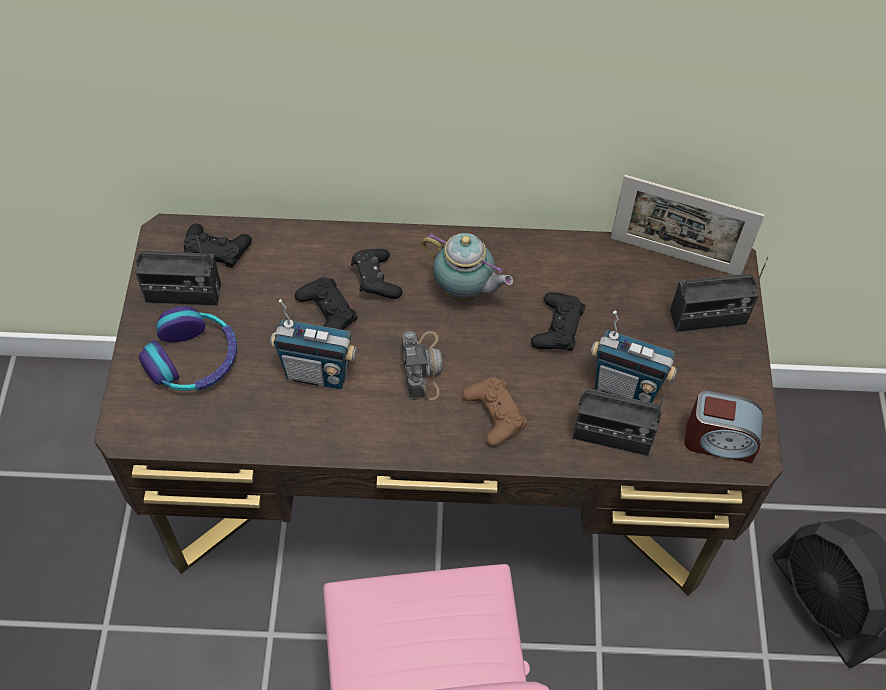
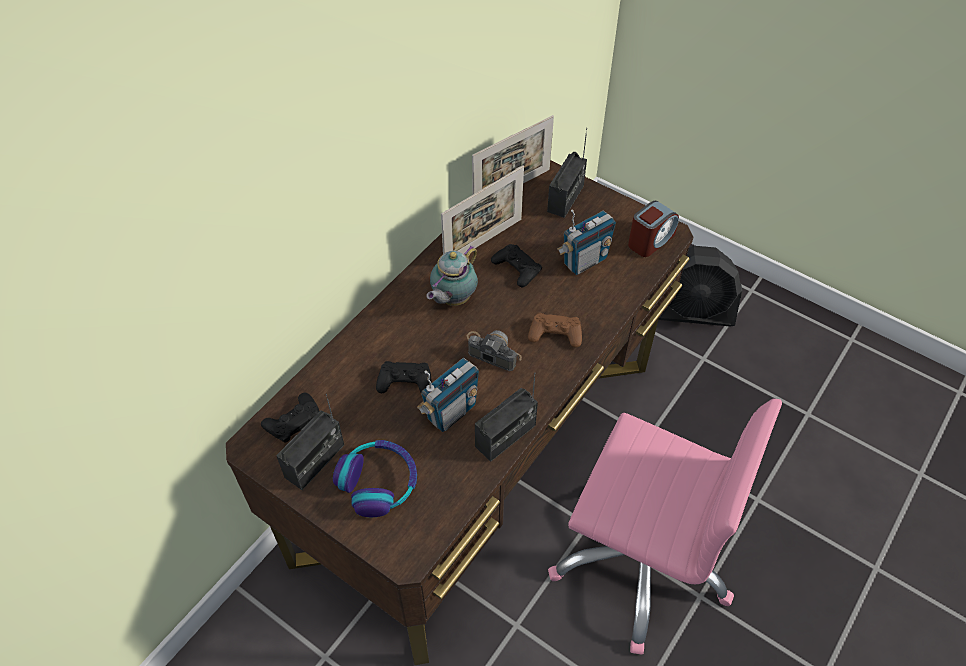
camera: 55 degrees left, 5 degrees down
(375, 280) = (403, 341): black game controller -> none
(465, 292) = (452, 299): teapot -> teapot turned 150 degrees clockwise
(569, 274) = (483, 242): none -> picture frame
(612, 435) = (612, 285): radio -> radio (505, 436)

